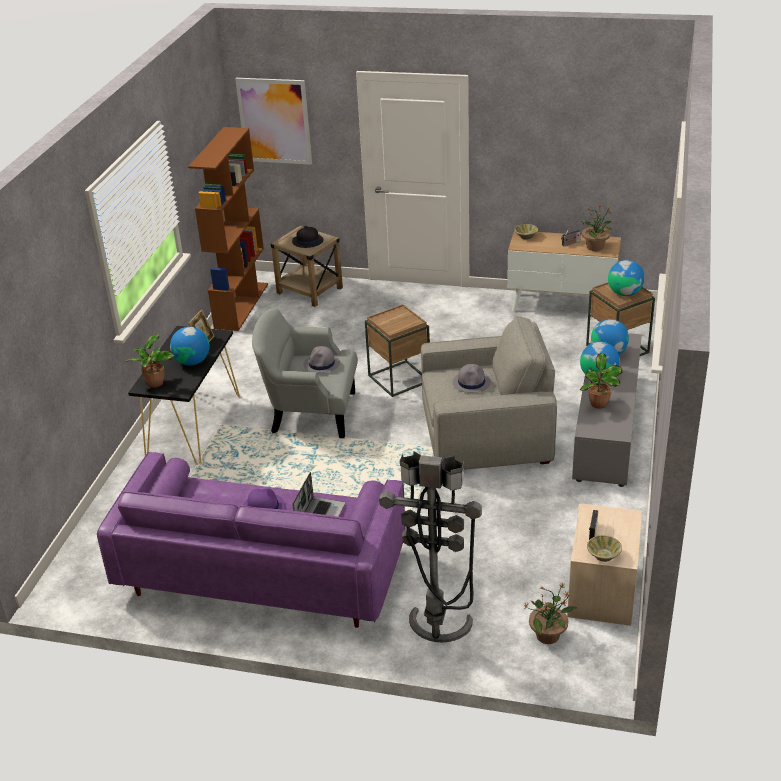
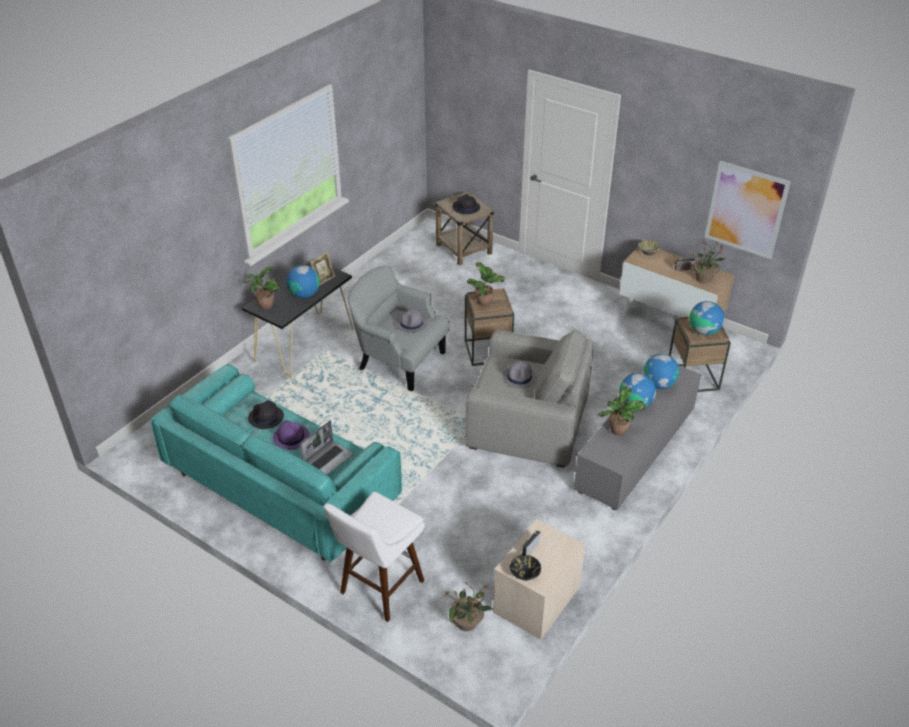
camera: 20 degrees right, 5 degrees up
(220, 497) = (265, 417): none -> black hat
(241, 305) = (402, 248): brown bookcase -> none
(262, 572) = (282, 487): purple sofa -> turquoise sofa
(274, 121) = (459, 97): picture -> picture (746, 210)
(392, 322) = (484, 302): none -> potted plant
(437, 635) = (379, 589): grey floor lamp -> white stool
(603, 555) = (524, 573): beige bowl -> black bowl

